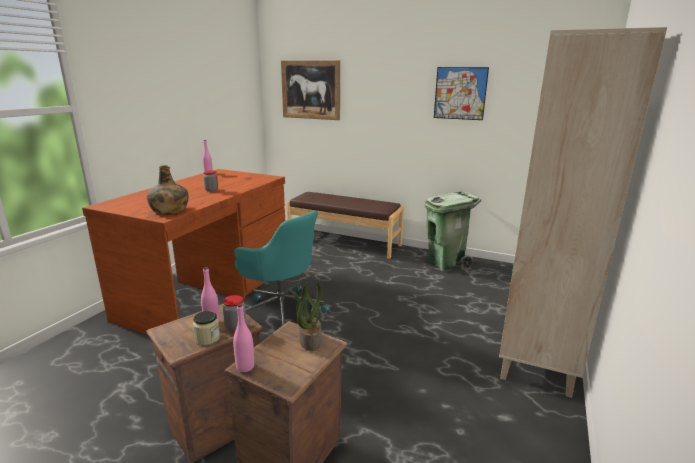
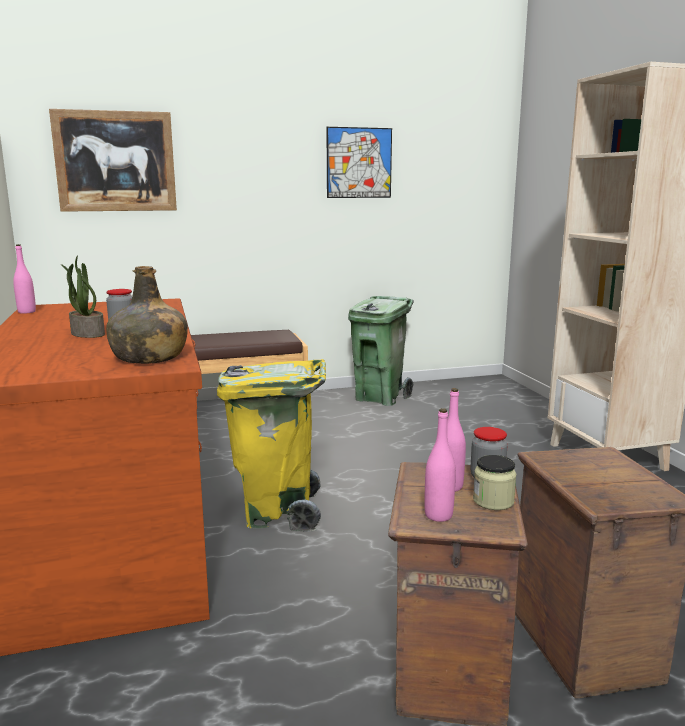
camera: 40 degrees left, 5 degrees down
(245, 367) = (604, 503): pink bottle -> pink bottle (438, 515)
(281, 310) = (279, 512): turquoise office chair -> yellow trash can
(309, 340) = (585, 457): potted plant -> potted plant (87, 334)

